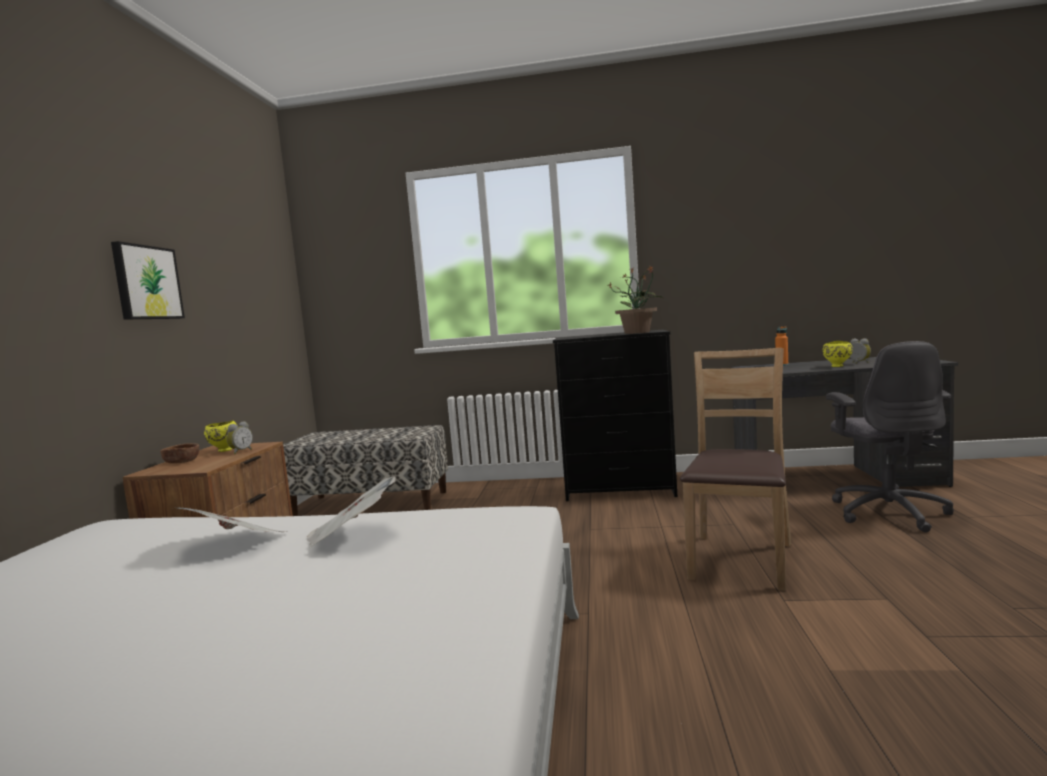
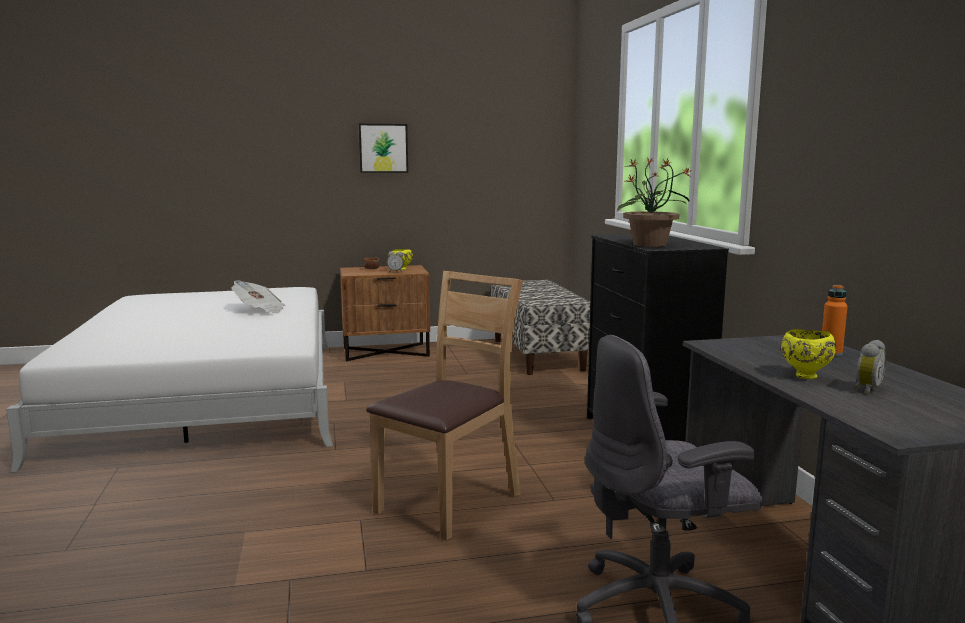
camera: 70 degrees right, 5 degrees up
(351, 536) = (262, 323): newspaper -> none
(740, 559) = (448, 502): brown chair -> brown chair turned 60 degrees counterclockwise

